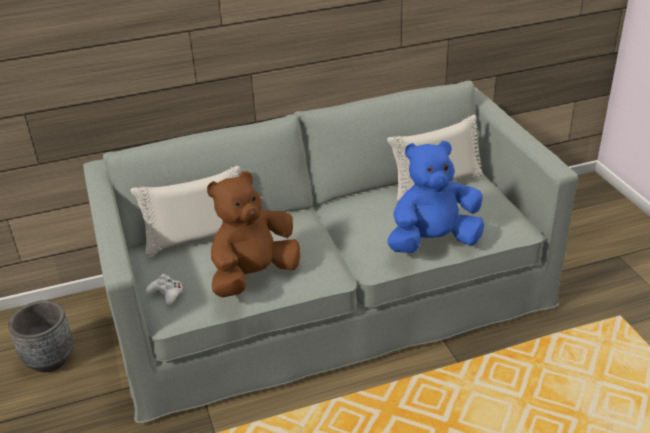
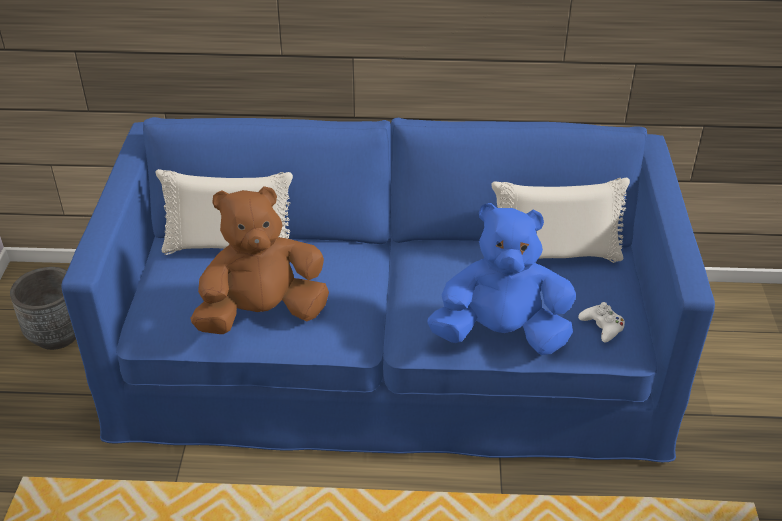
camera: 20 degrees right, 5 degrees up
(167, 293) = (157, 306): white game controller -> white game controller (602, 326)
(328, 299) = (390, 360): grey sofa -> blue sofa

